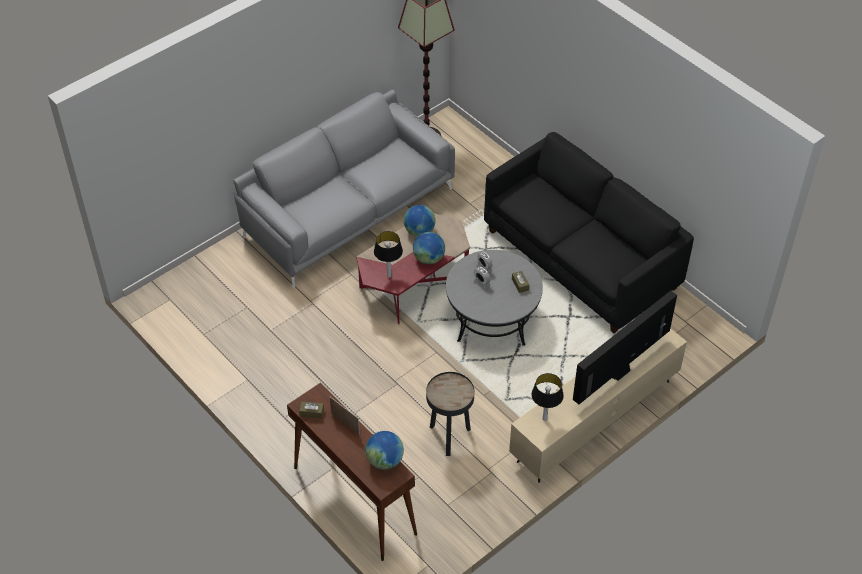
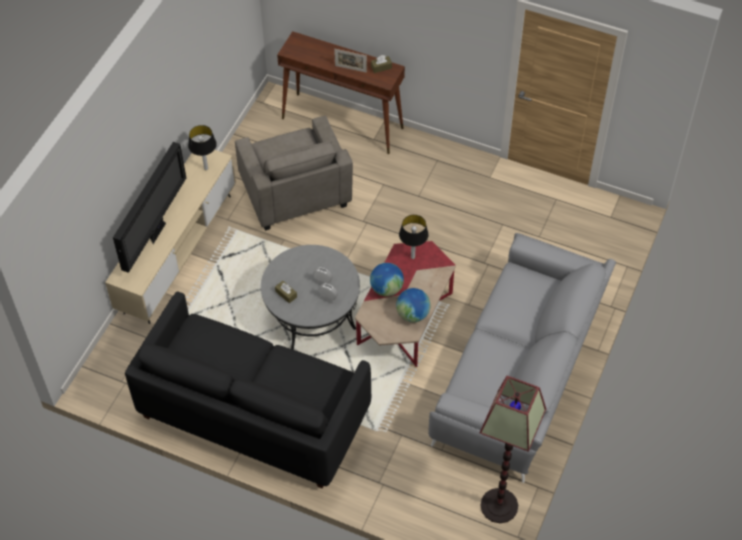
camera: 155 degrees right, 5 degrees up
(385, 460) = (305, 56): globe -> none
(449, 437) = (295, 195): black side table -> grey armchair

